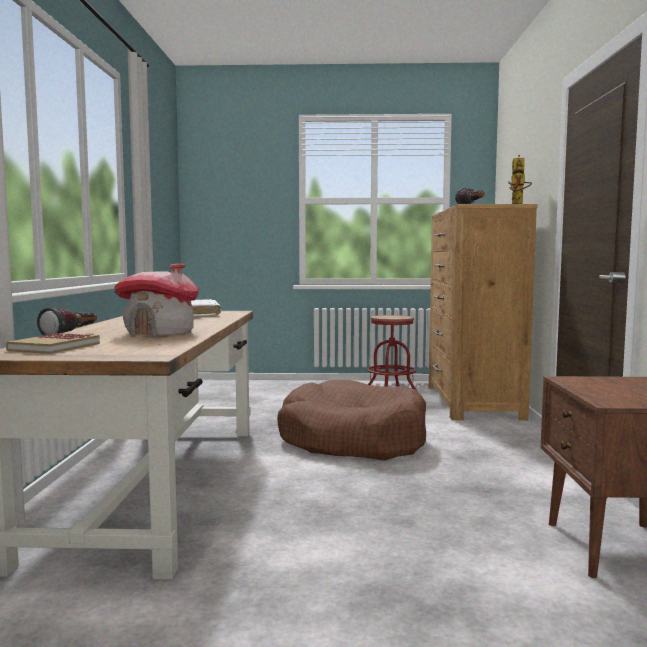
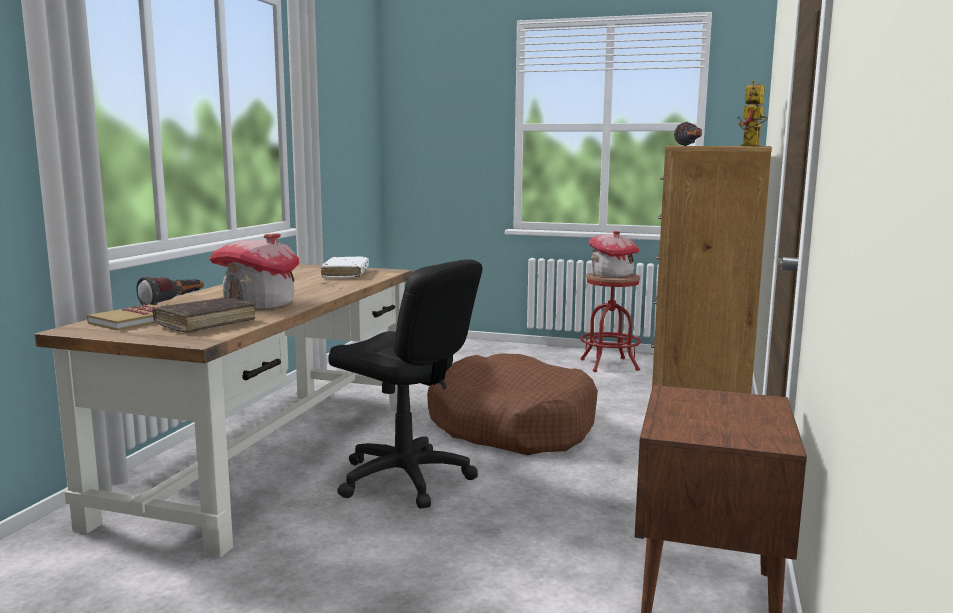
camera: 15 degrees right, 5 degrees up
(134, 345) = (205, 323): none -> brown book
(296, 489) = (404, 479): none -> black office chair
(390, 316) = (611, 275): none -> toy house

